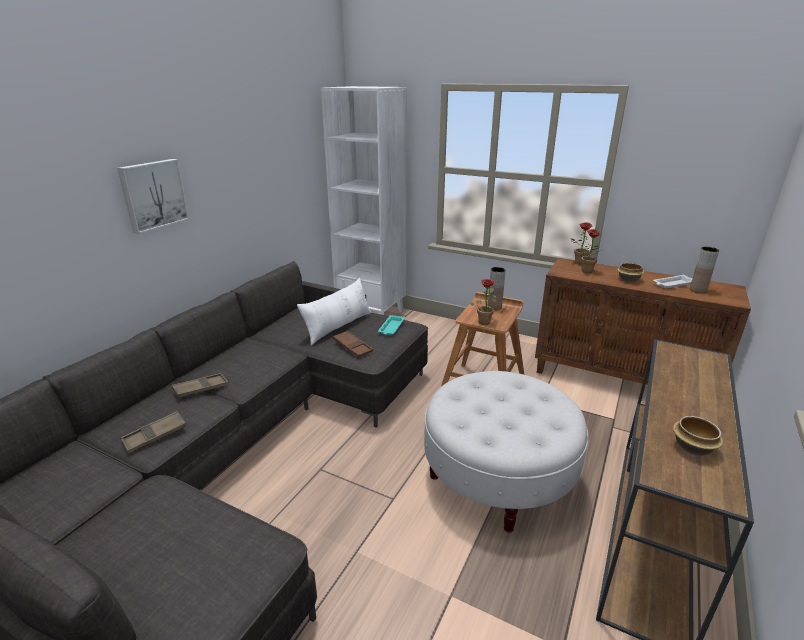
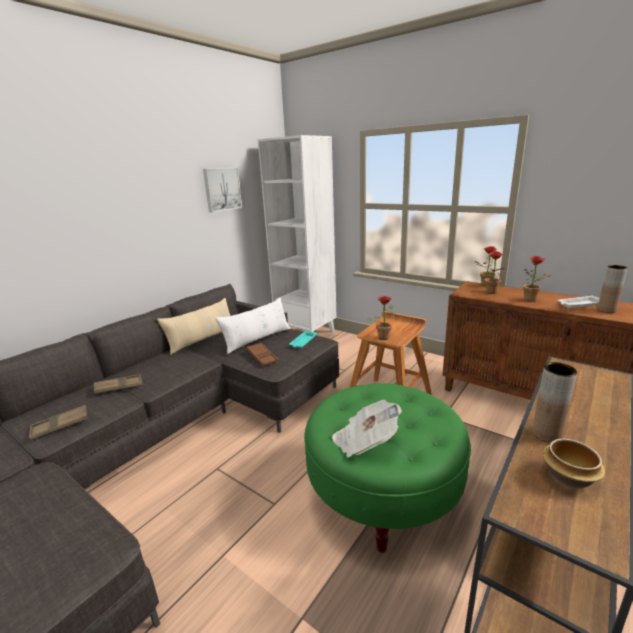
camera: 10 degrees right, 5 degrees down
(153, 195) = (94, 221): picture -> picture (221, 189)
(273, 328) = (202, 339): none -> beige pillow
(493, 430) = (365, 442): none -> newspaper
(494, 307) = (398, 324): brown vase -> brown vase (546, 434)
(498, 477) = (383, 491): white ottoman -> green ottoman
(628, 280) = (532, 300): bowl -> potted plant

